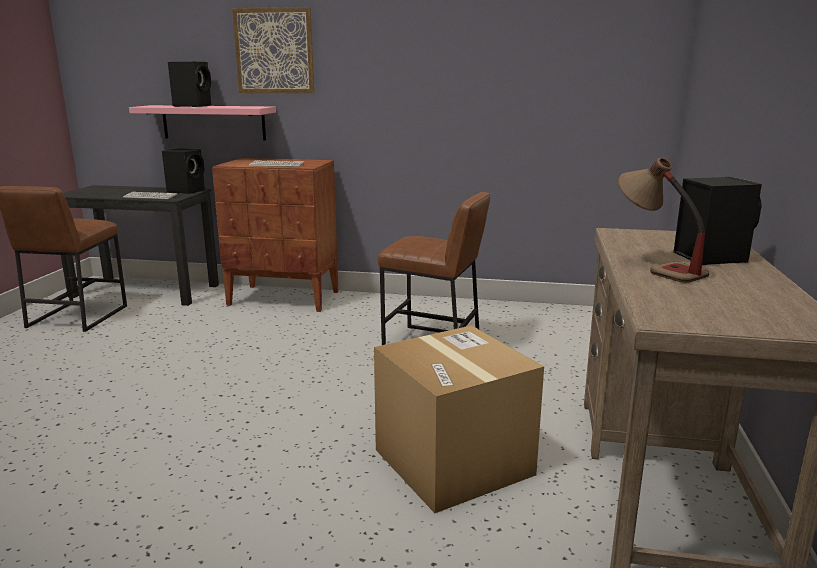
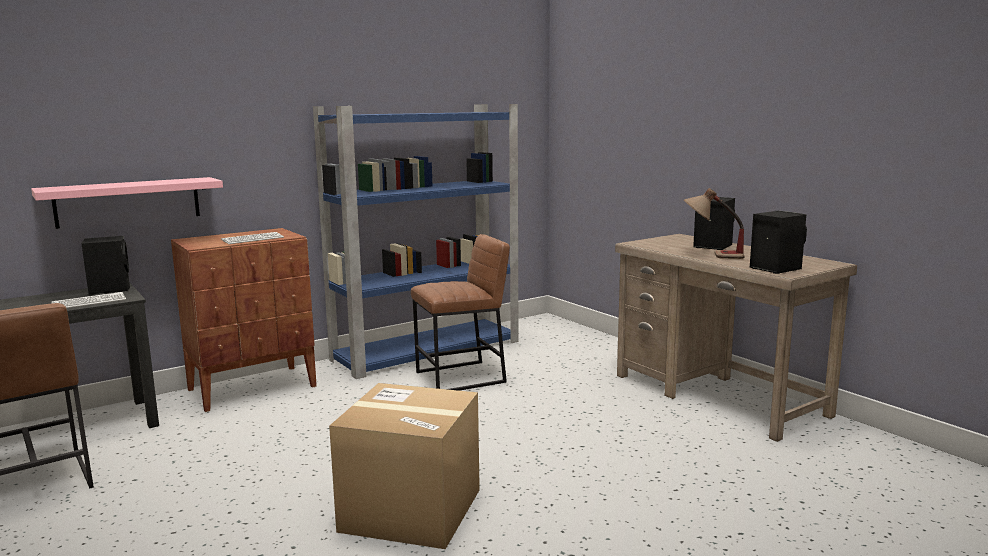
camera: 45 degrees left, 5 degrees down
(193, 106) = (115, 184): black speaker -> black speaker (774, 268)
(274, 50) = (206, 116): picture -> none
(453, 462) = (618, 430): cardboard box -> cardboard box (411, 510)
(458, 310) = (427, 350): none -> blue bookcase

